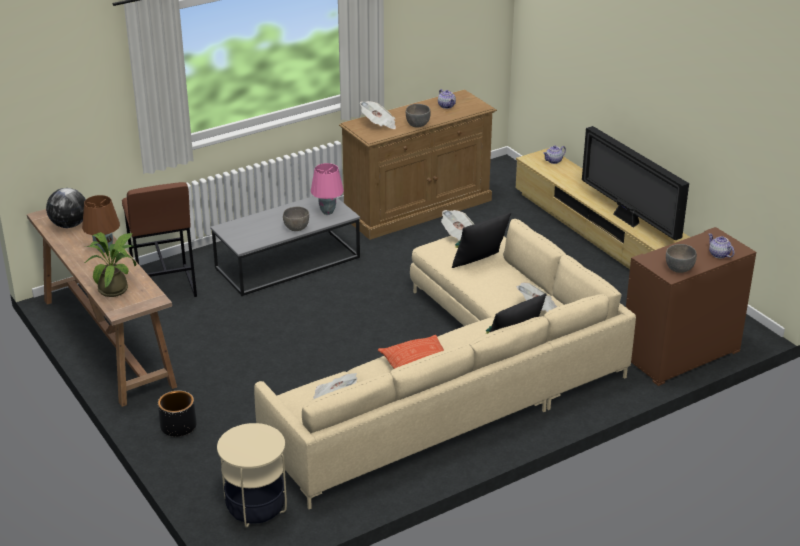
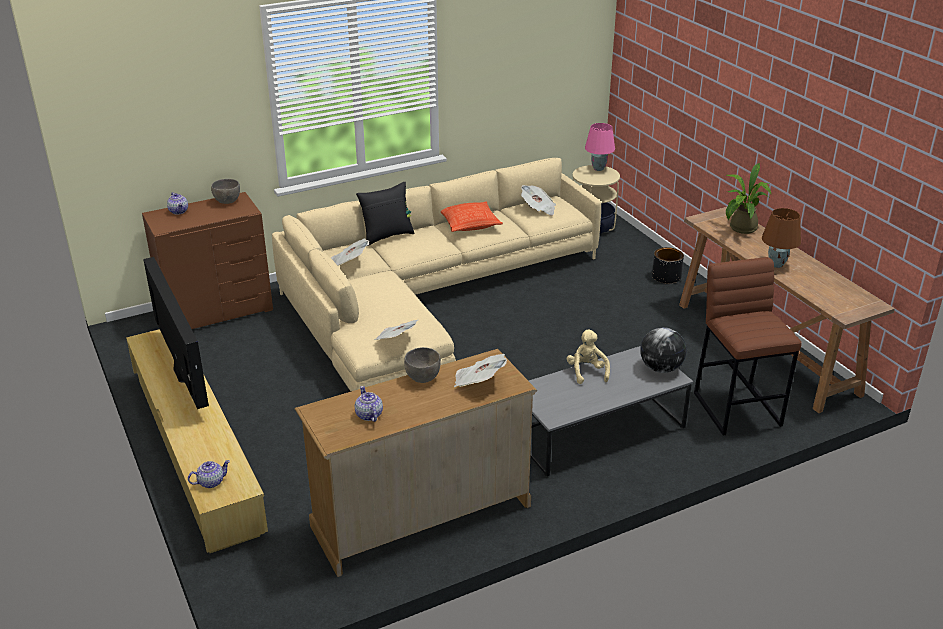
camera: 175 degrees left, 0 degrees up
(69, 225) = (833, 292): globe -> globe (660, 368)
(296, 228) = (587, 372): grey bowl -> beige plush toy
(328, 212) = (549, 394): pink table lamp -> pink table lamp (598, 168)
(480, 263) = (386, 308): black pillow -> none

